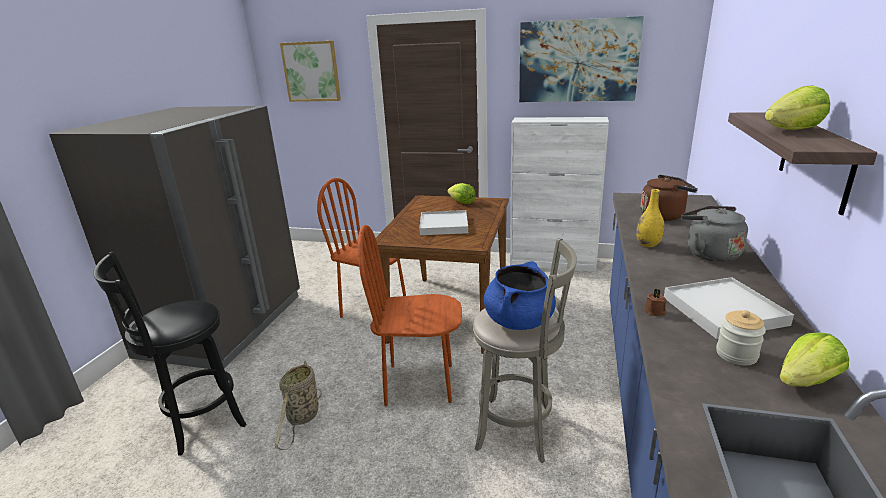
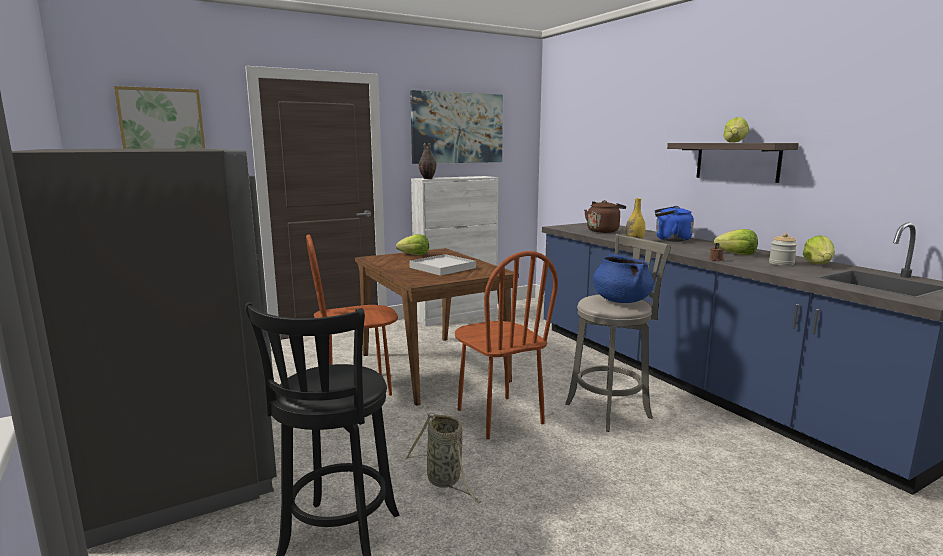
camera: 45 degrees left, 10 degrees down
(419, 383) = (499, 416): brown chair -> brown chair turned 75 degrees counterclockwise
(521, 120) = (427, 179): none -> vase
(709, 253) = (670, 239): grey kettle -> blue kettle
(723, 311) = (737, 254): white tray -> lettuce

